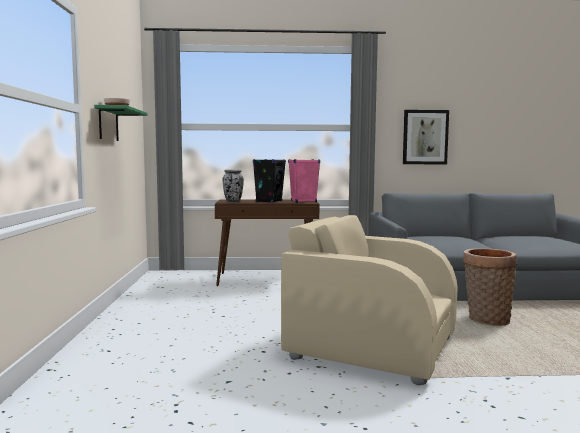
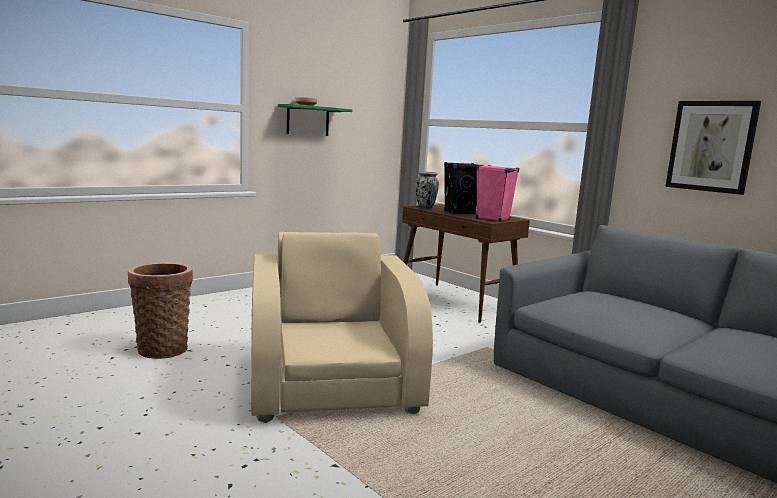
camera: 50 degrees right, 5 degrees up
(486, 319) = (532, 426): basket -> basket (162, 348)

